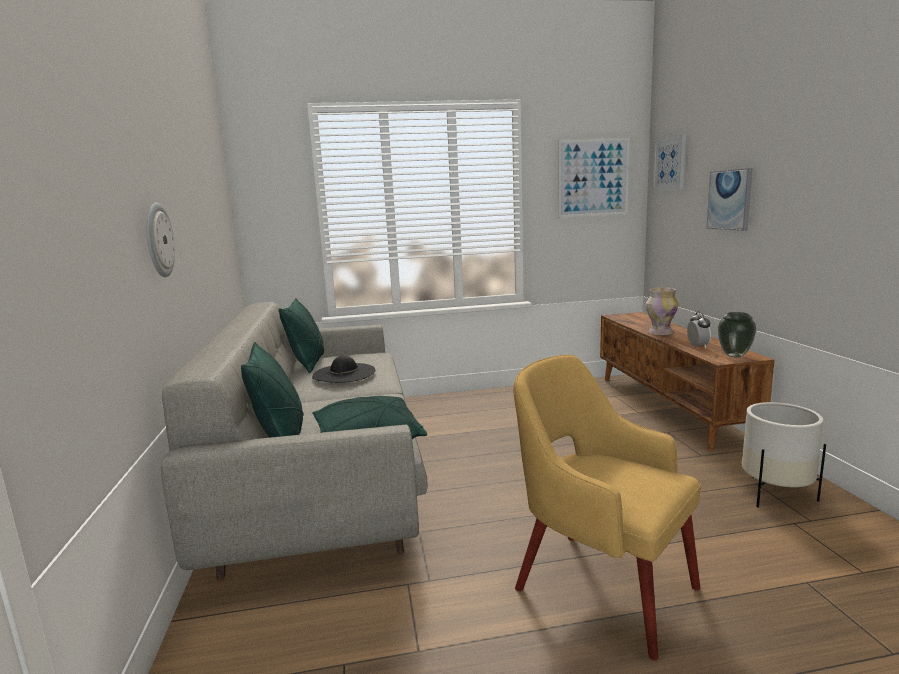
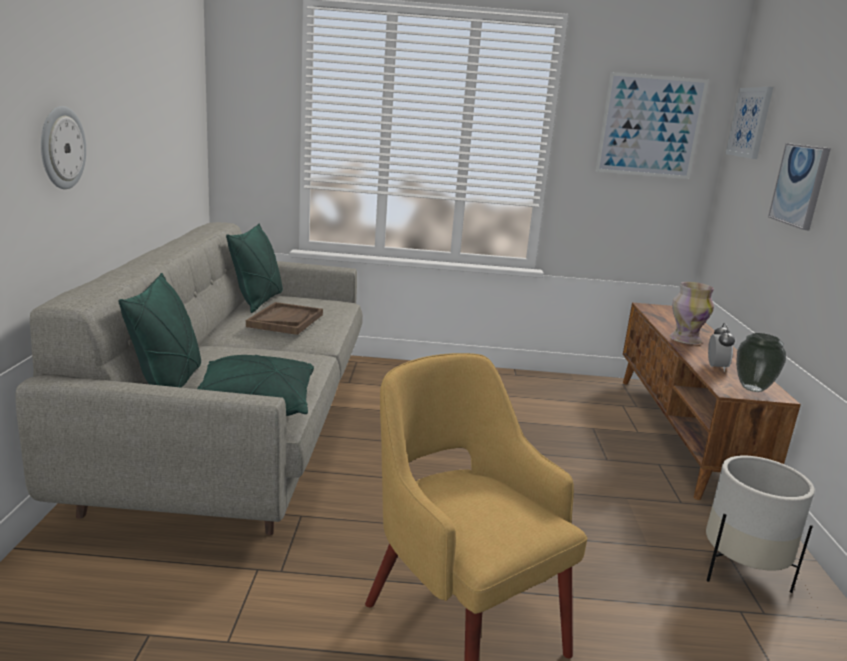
camera: 10 degrees right, 5 degrees up
(344, 373) = (285, 320): black hat -> brown tray

